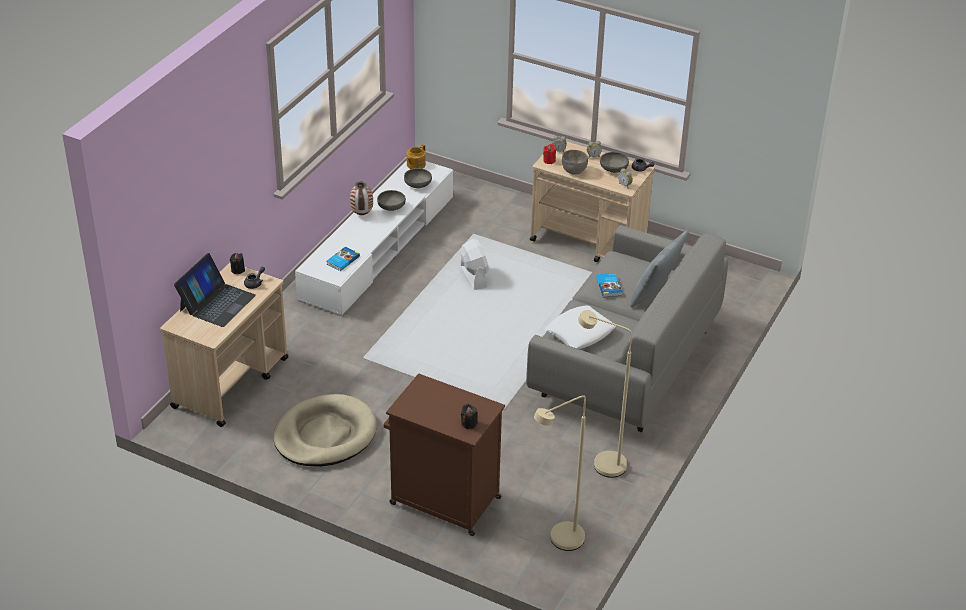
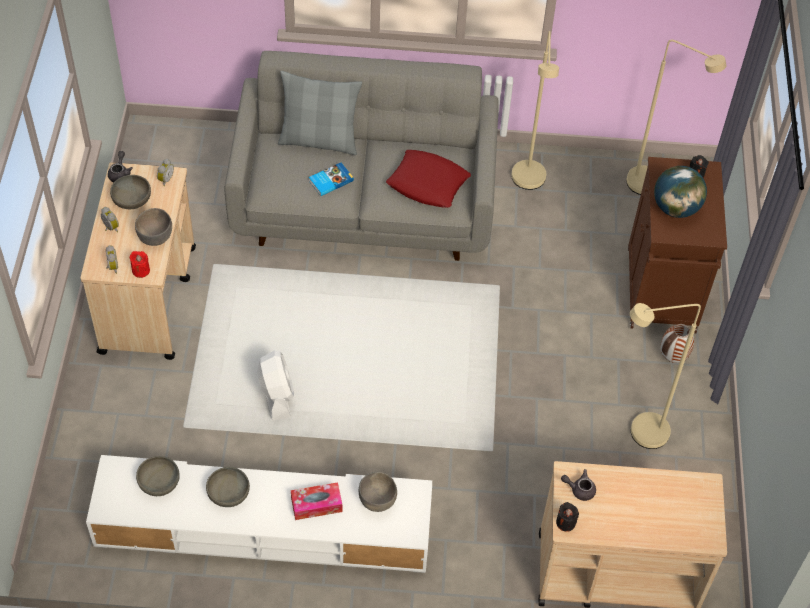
camera: 115 degrees left, 15 degrees up
(217, 303) = (642, 514): laptop -> none
(325, 435) = (638, 433): beige dog bed -> beige floor lamp
(342, 260) = (377, 501): book -> grey bowl
(358, 237) = (316, 505): none -> tissue box
(362, 214) = (263, 522): vase -> vase (673, 357)
(415, 165) = (107, 506): teapot -> none
(442, 398) = (675, 208): none -> globe
(473, 276) = (276, 395): white fan -> white fan turned 120 degrees clockwise
(580, 333) = (428, 183): white pillow -> red pillow

